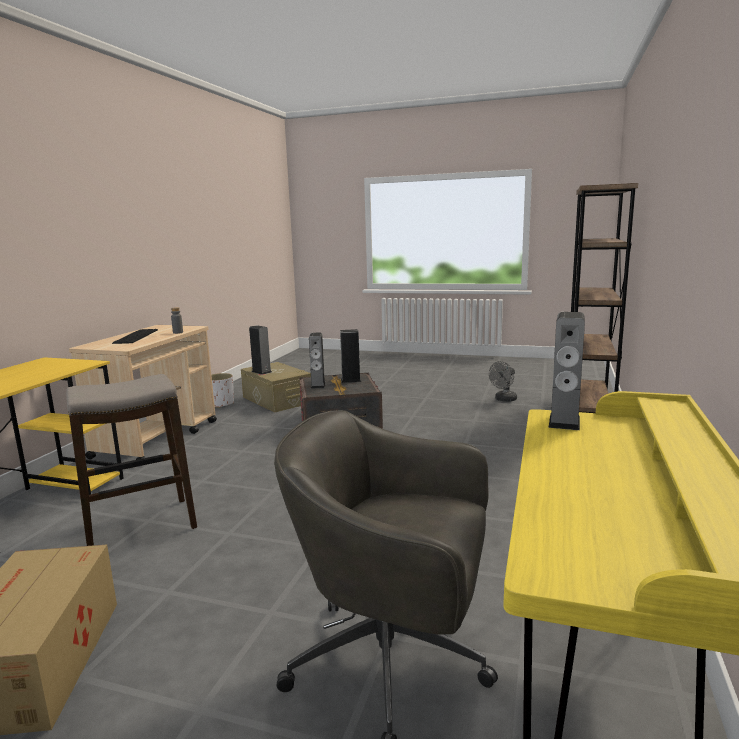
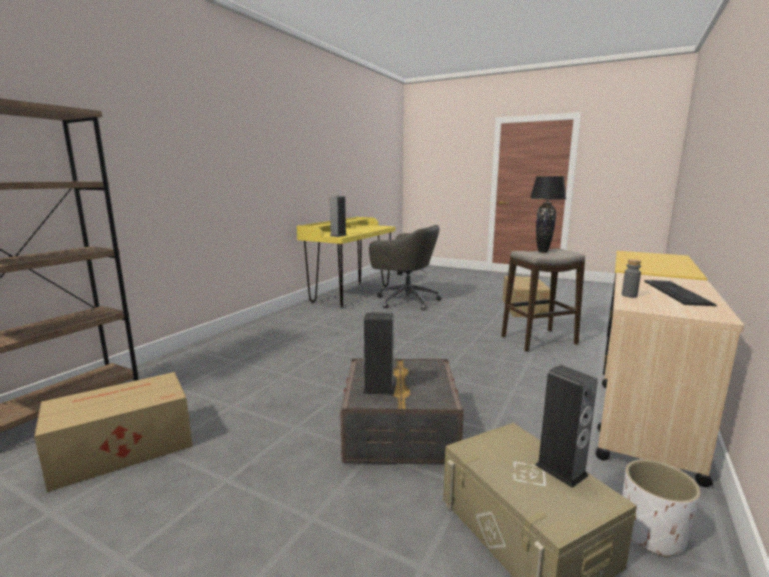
camera: 170 degrees left, 0 degrees up
(121, 390) = (543, 252): none -> black table lamp
(318, 385) = (430, 382): speaker -> none
(504, 400) = (120, 449): grey fan -> cardboard box

